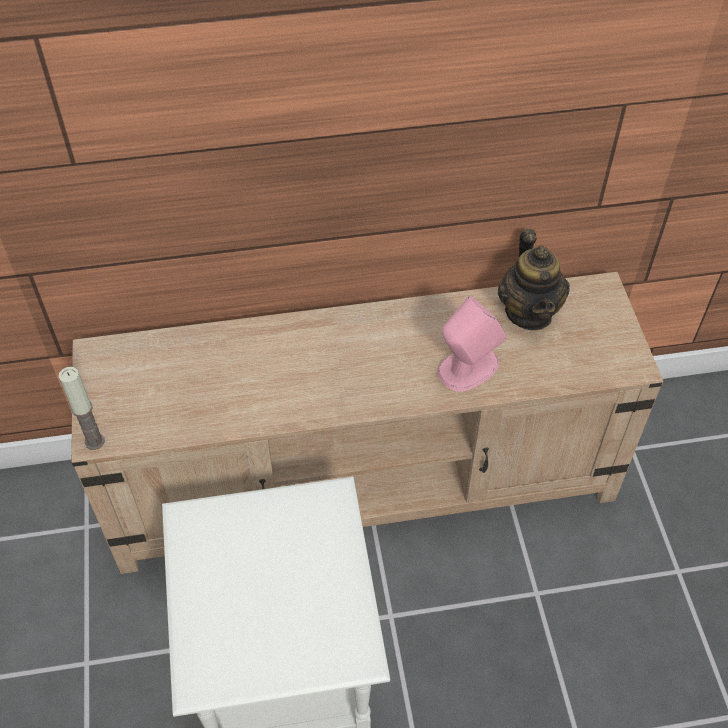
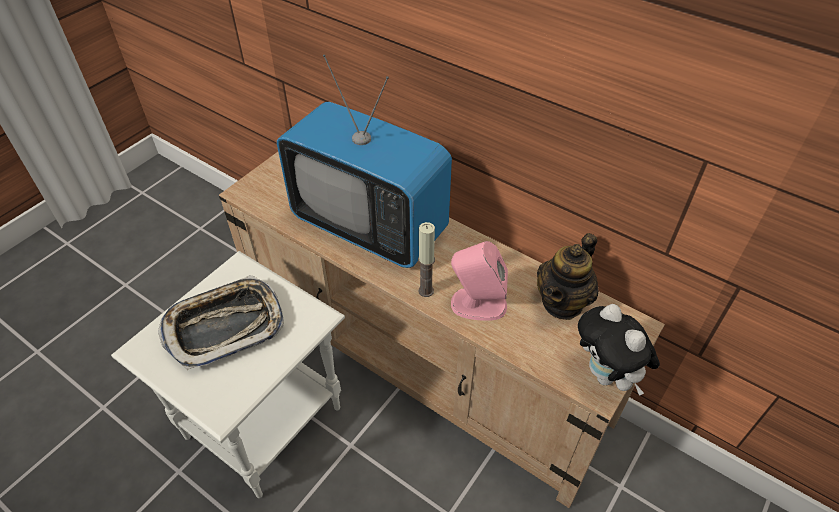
camera: 45 degrees right, 5 degrees down
(94, 441) = (239, 193): candle -> candle (426, 291)
(254, 584) = (224, 326): none -> tray
(282, 370) = (370, 226): none -> television
(626, 348) = (607, 376): none -> plush toy

